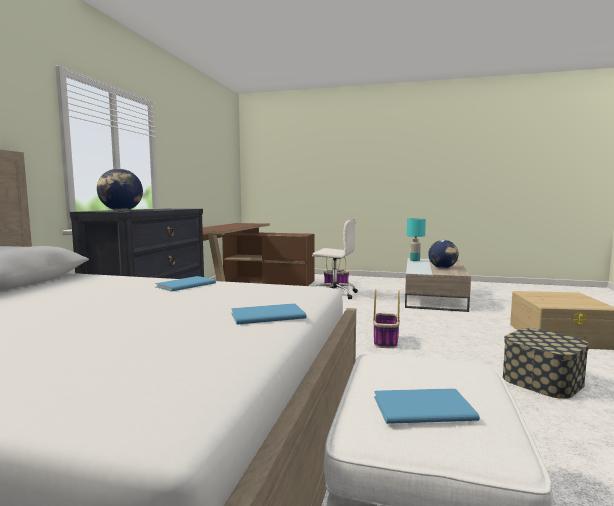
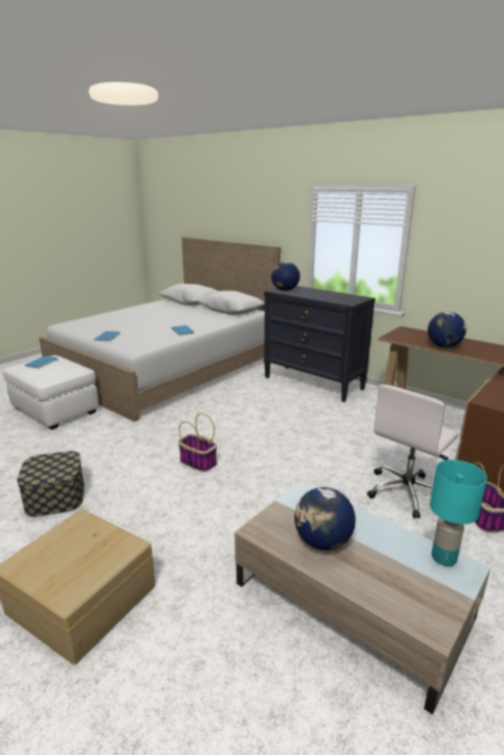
camera: 115 degrees right, 15 degrees up
(233, 227) = (444, 346): none -> globe

